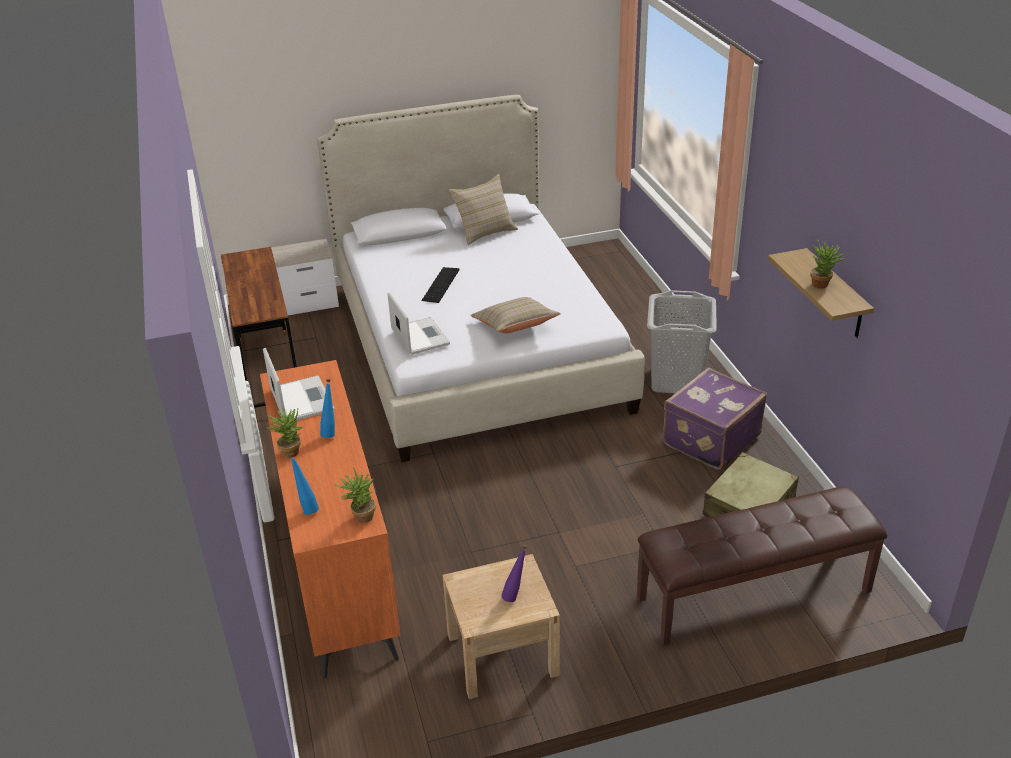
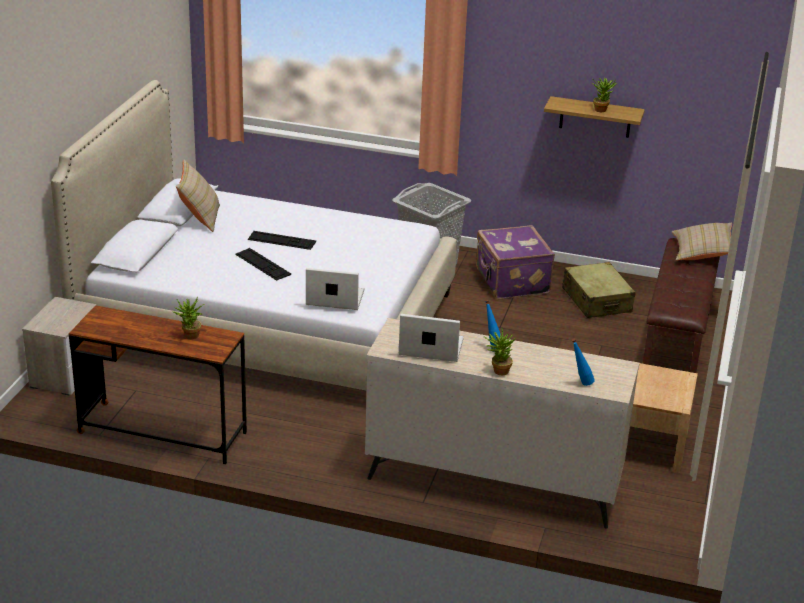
camera: 60 degrees left, 5 degrees down
(339, 569) = (491, 483): orange dresser -> beige dresser
(360, 517) = (612, 366): potted plant -> potted plant (189, 337)
(492, 276) = (281, 240): none -> keyboard
(515, 327) = (372, 259): beige pillow -> beige pillow (702, 253)
(515, 595) = (665, 381): purple bottle -> none

